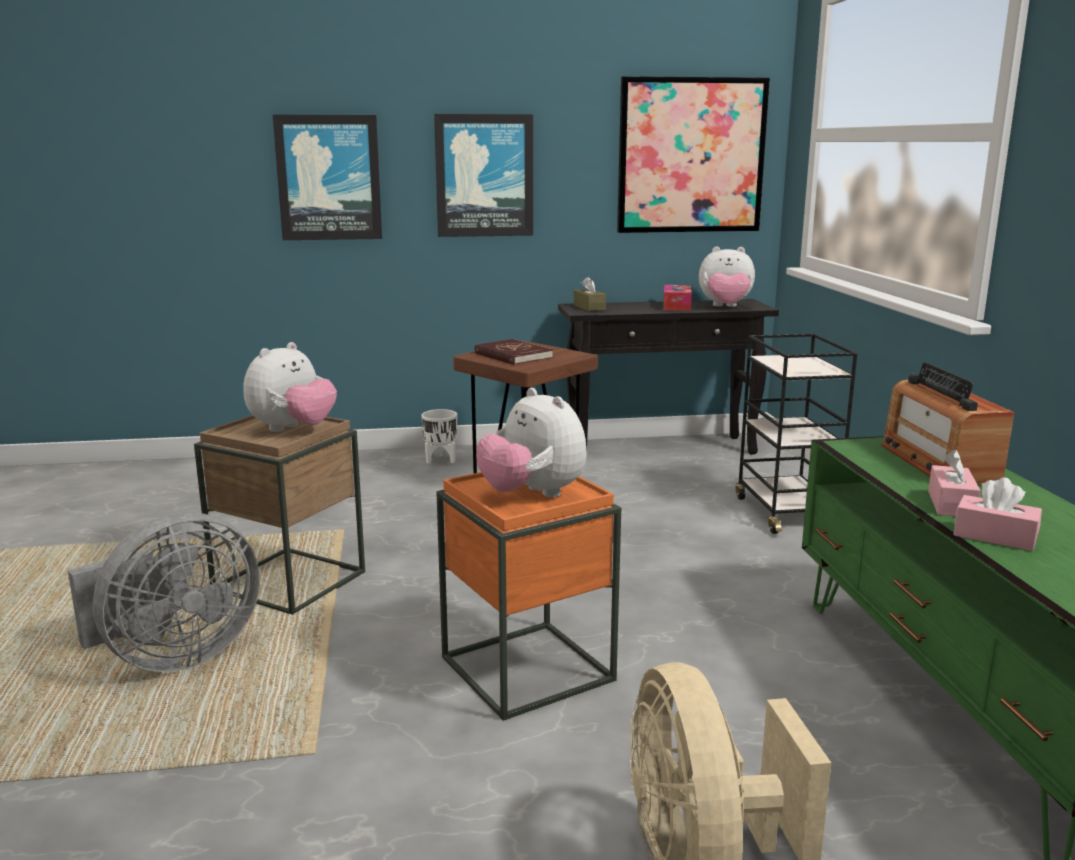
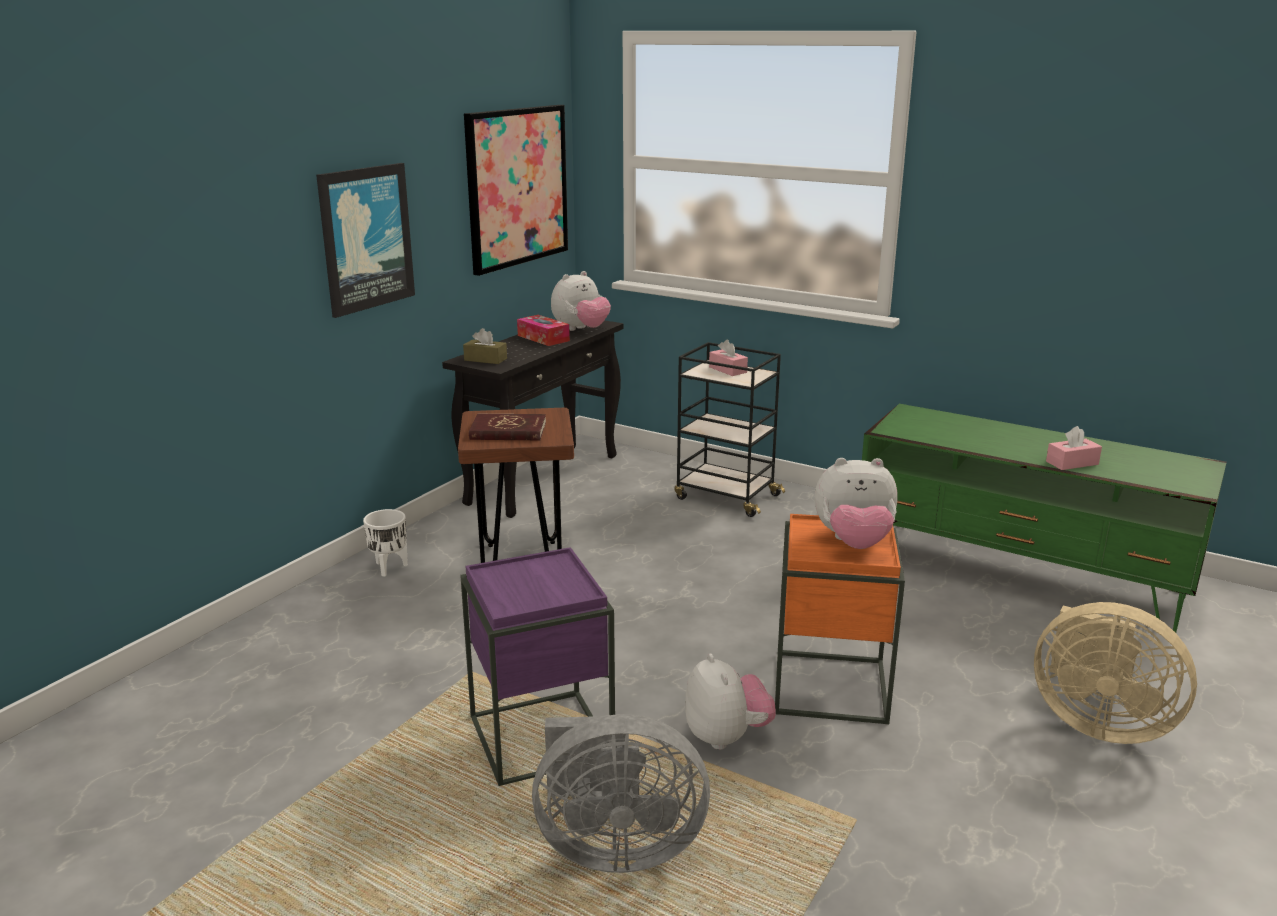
camera: 50 degrees left, 5 degrees up
(174, 657) = (614, 847): grey fan -> grey fan turned 90 degrees clockwise
(289, 581) = (540, 737): brown side table -> purple side table
(293, 429) = (548, 577): plush toy -> plush toy (727, 737)
(329, 178) = (217, 272): picture -> none
(938, 462) = (949, 425): radio -> none
(951, 504) = (1017, 451): pink tissue box -> pink tissue box (727, 370)

